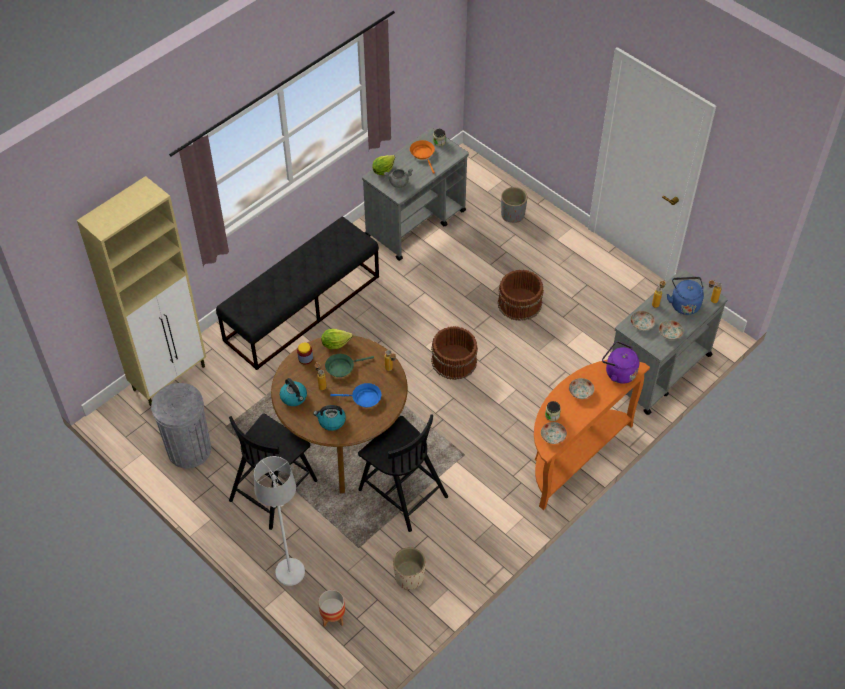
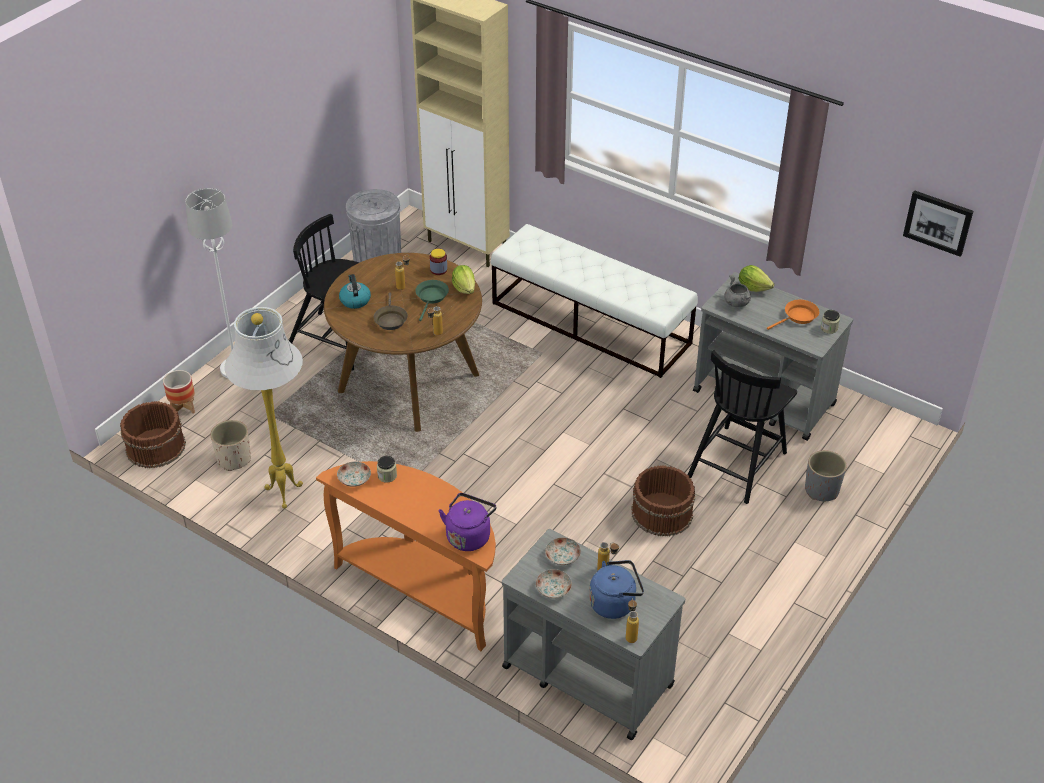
camera: 80 degrees right, 10 degrees down
(294, 397) = (383, 270): kettle -> none
(302, 308) = (591, 323): black bench -> white bench
(342, 367) = (431, 298): green frying pan -> green frying pan turned 45 degrees clockwise
(364, 398) = (390, 319): blue frying pan -> brown frying pan
(402, 492) = (346, 439): black chair -> black chair (737, 463)
(443, 30) = (938, 222): none -> picture
(453, 361) = (546, 460): brown bucket -> brown bucket (155, 447)
(456, 540) = (285, 493): none -> white floor lamp
(580, 391) = (429, 500): plate -> none

